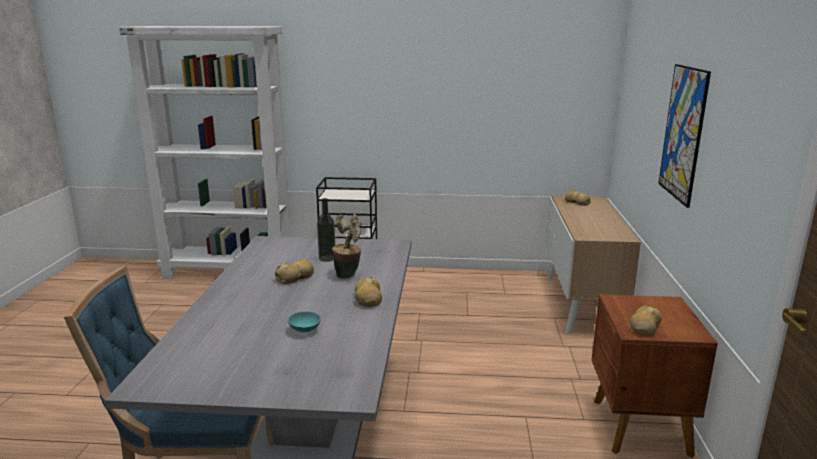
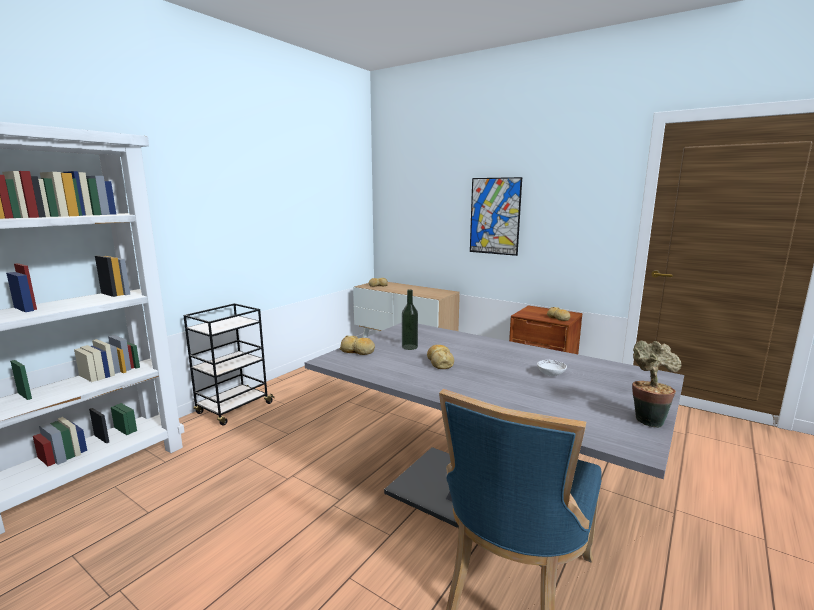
camera: 60 degrees left, 5 degrees down
(305, 329) = (551, 374): turquoise bowl -> white bowl
(348, 274) = (453, 346): potted plant -> potted plant (647, 419)
(368, 299) = (508, 349): bread -> bread (357, 351)

